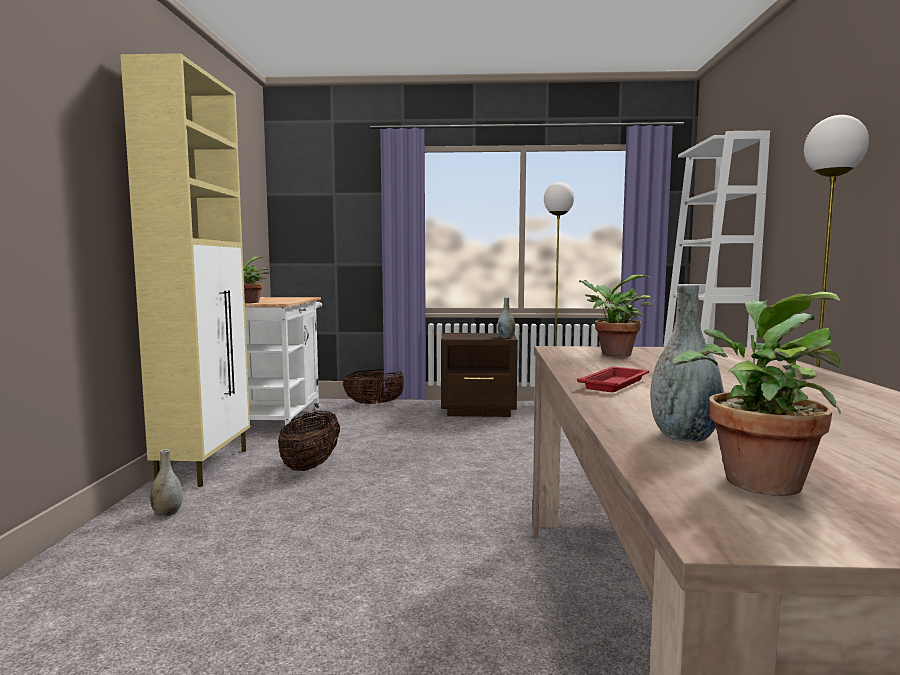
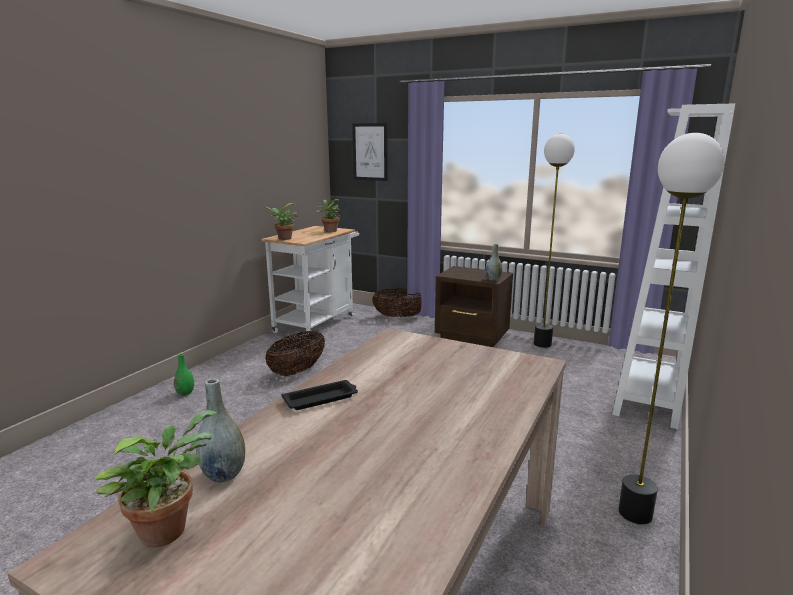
camera: 25 degrees right, 10 degrees up
(167, 513) = (185, 393): grey vase -> green vase
(205, 466) = (236, 358): beige cabinet -> none
(327, 208) = (370, 152): none -> picture
(612, 354) = (413, 353): potted plant -> potted plant (329, 231)
(615, 384) = (321, 399): red tray -> black tray

